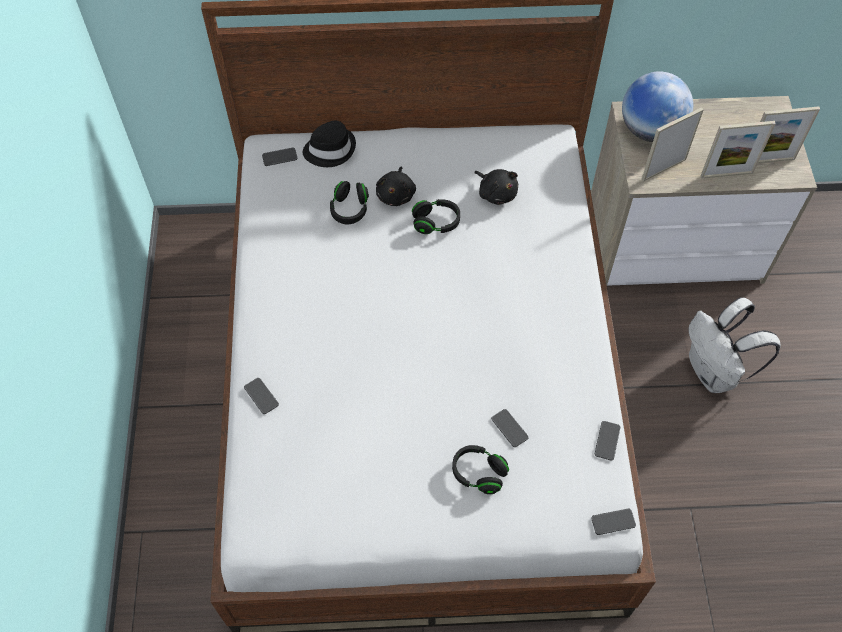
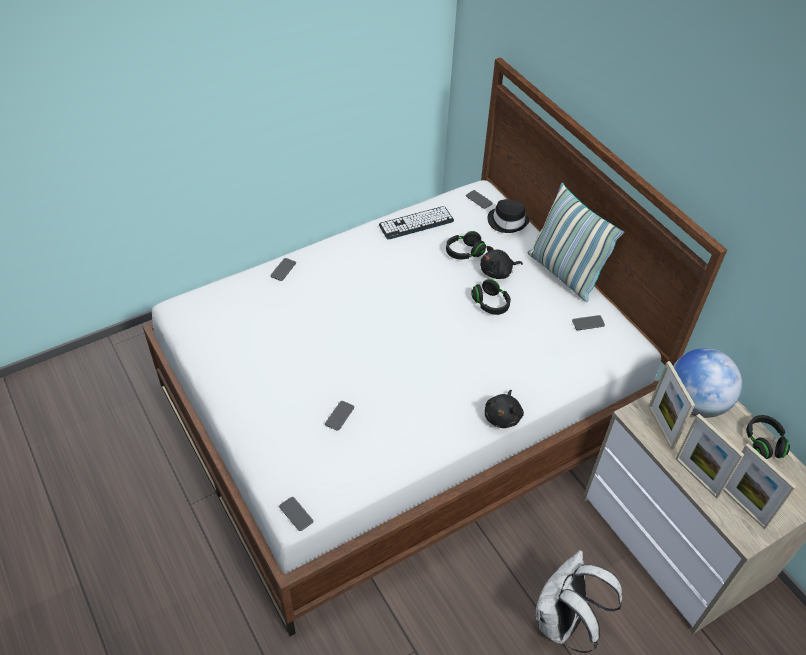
camera: 60 degrees right, 10 degrees down
(276, 231) = (416, 223): none -> keyboard
(433, 141) = (564, 273): none -> pillow
(478, 473) = (291, 411): black headphones -> black headphones (763, 442)
(496, 193) = (547, 328): black plush toy -> black plush toy (503, 416)
(607, 441) = (366, 484): phone -> phone (588, 323)
(663, 169) = (660, 427): picture frame -> picture frame turned 135 degrees counterclockwise

